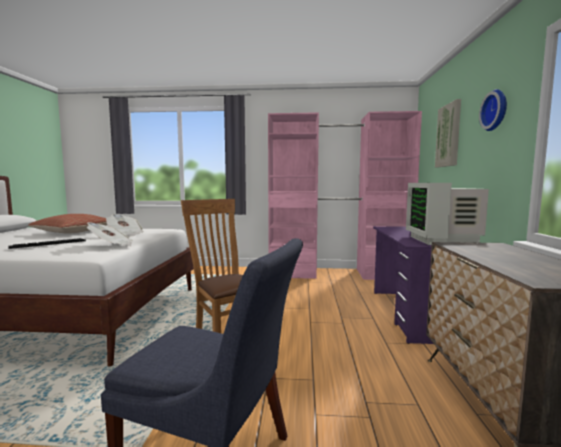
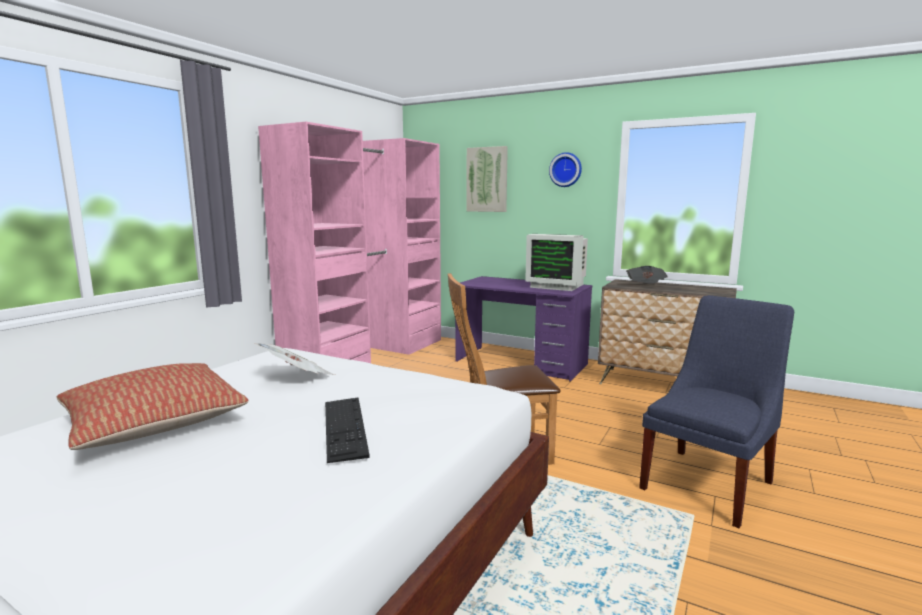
camera: 65 degrees left, 5 degrees up
(112, 246) = (424, 384): newspaper -> newspaper (646, 286)

